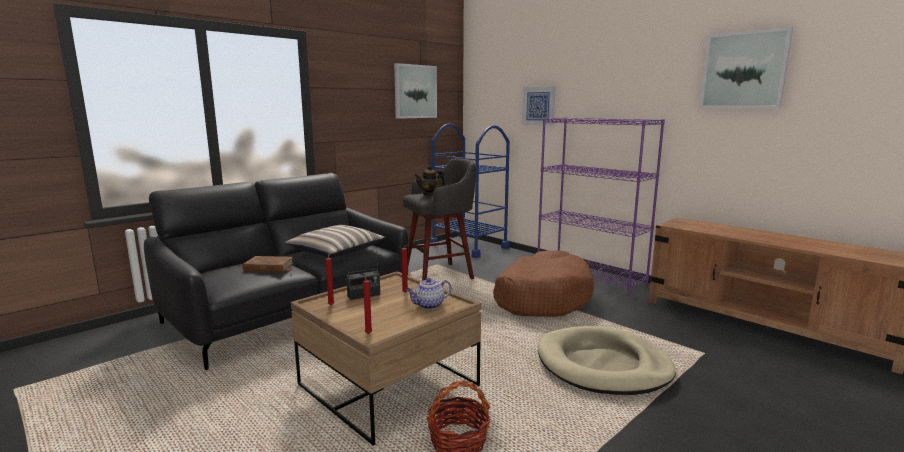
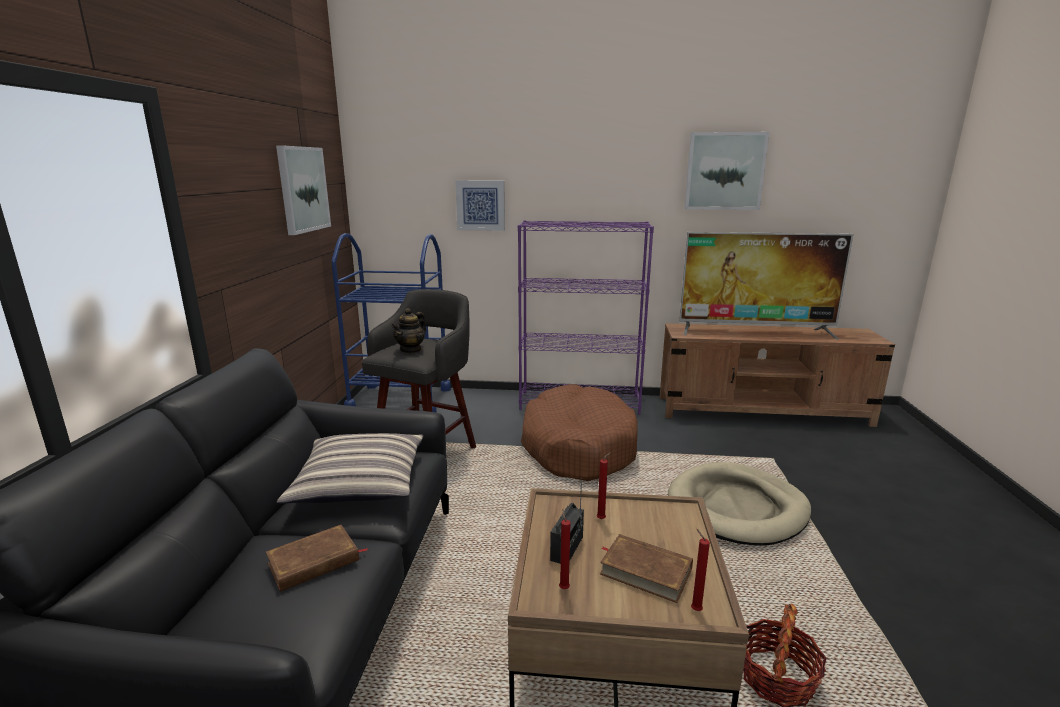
camera: 40 degrees left, 5 degrees up
(379, 314) = (645, 571): none -> brown book
(428, 305) = (662, 527): teapot -> none
(758, 234) = (755, 331): none -> television

